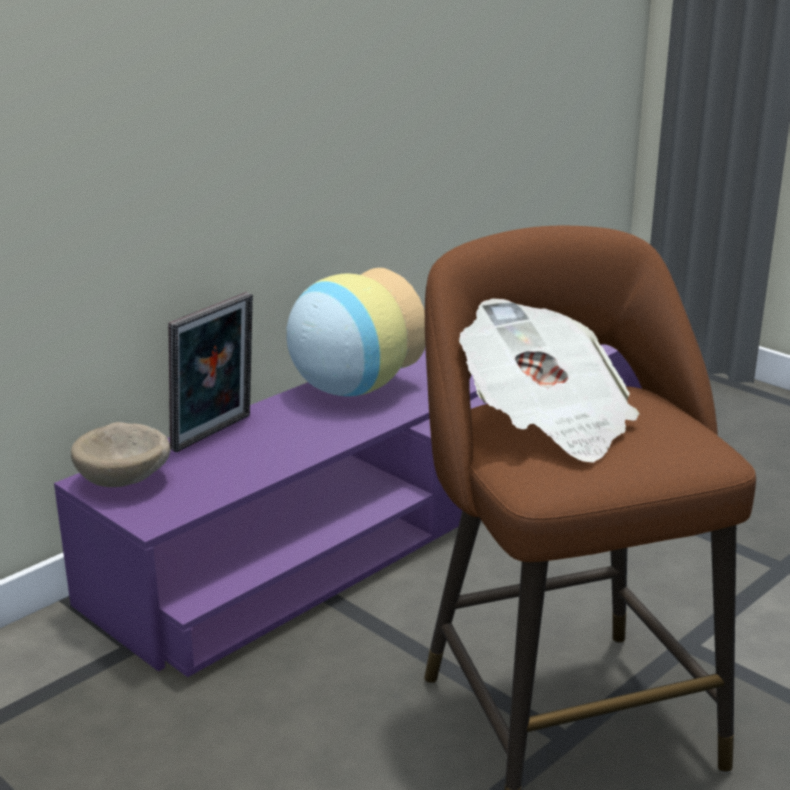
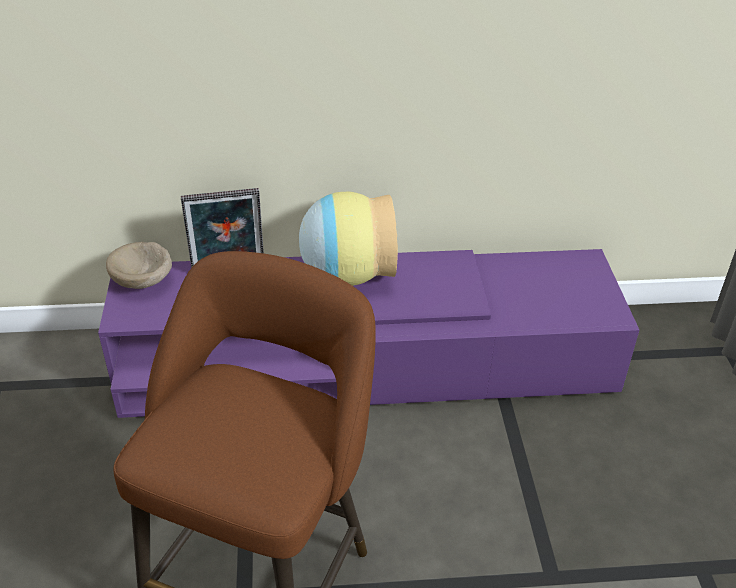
camera: 40 degrees right, 15 degrees up
(547, 422) = (221, 407): newspaper -> none

